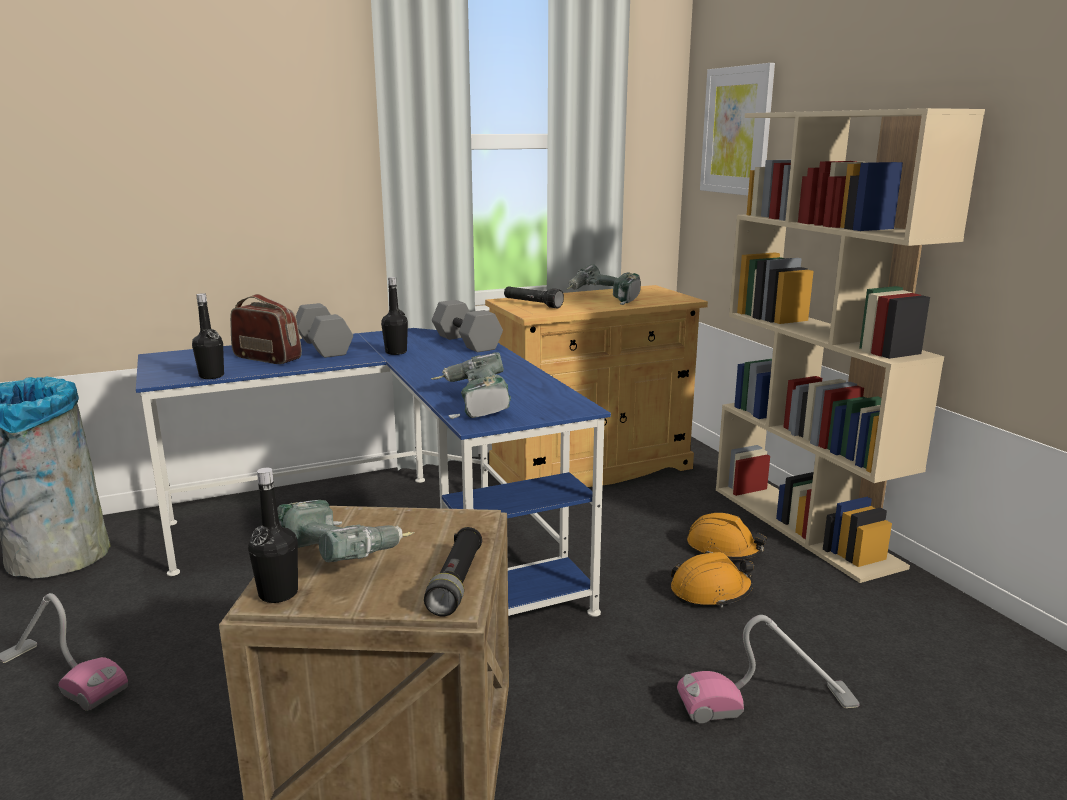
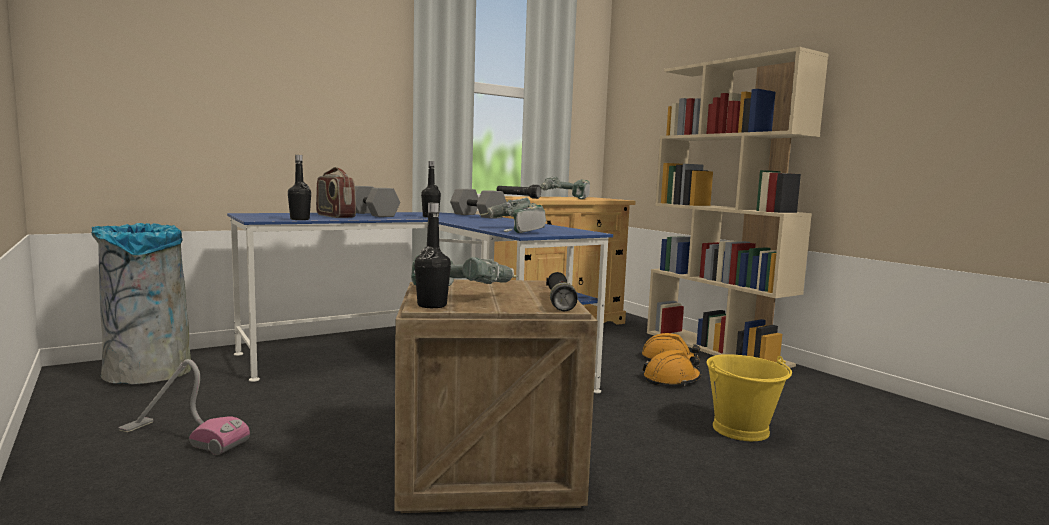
camera: 10 degrees left, 10 degrees down
(267, 358) = (335, 216): radio -> radio turned 150 degrees counterclockwise
(737, 131) = (647, 92): picture -> none
(767, 703) = (741, 429): vacuum cleaner -> yellow bucket

